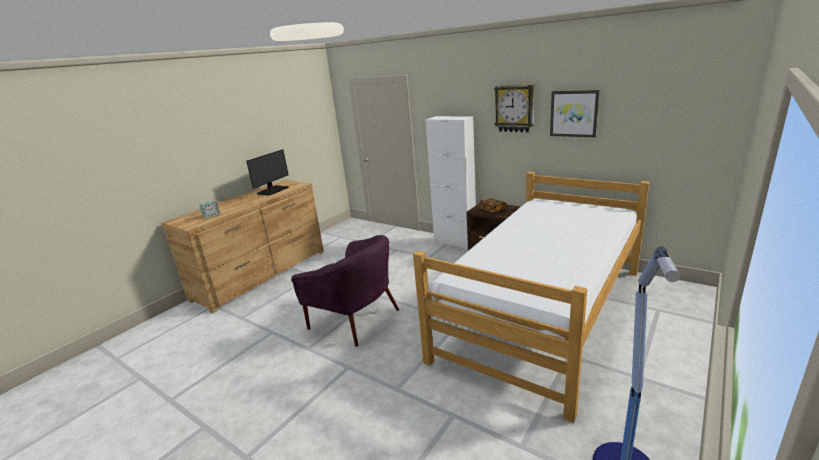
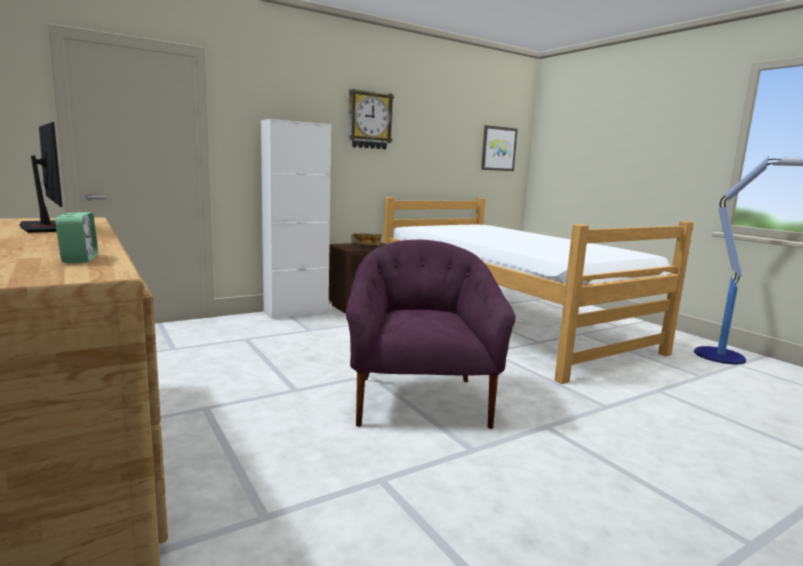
camera: 70 degrees left, 10 degrees down
(355, 318) = (419, 400): purple armchair -> purple armchair turned 60 degrees counterclockwise
(574, 113) = (426, 131): picture -> picture (498, 148)

